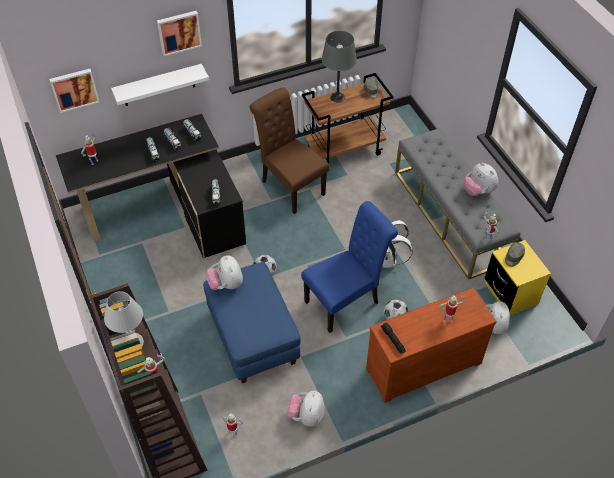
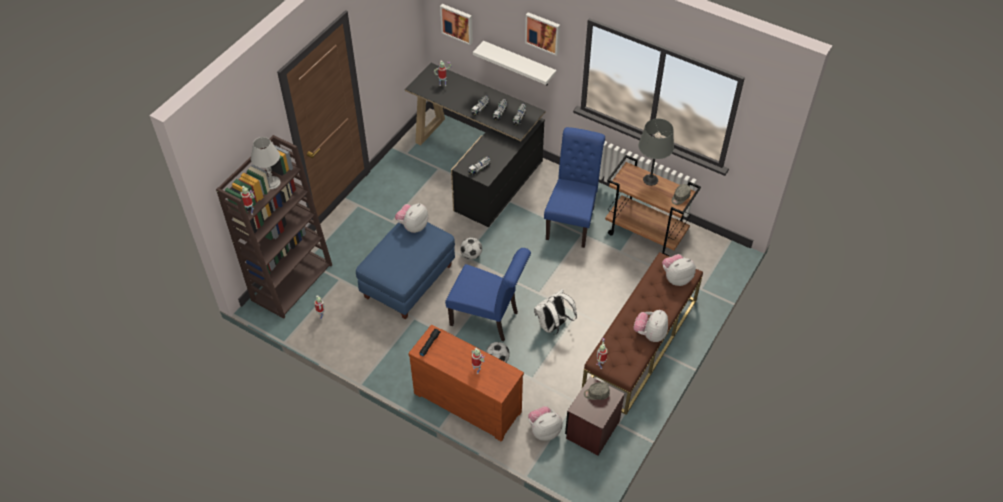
camera: 55 degrees right, 0 degrees up
(290, 186) = (572, 220): brown chair -> blue chair
(306, 416) = (366, 351): plush toy -> plush toy (676, 278)
(450, 216) = (640, 345): grey bench -> brown bench
(510, 293) = (592, 429): yellow nightstand -> brown nightstand

